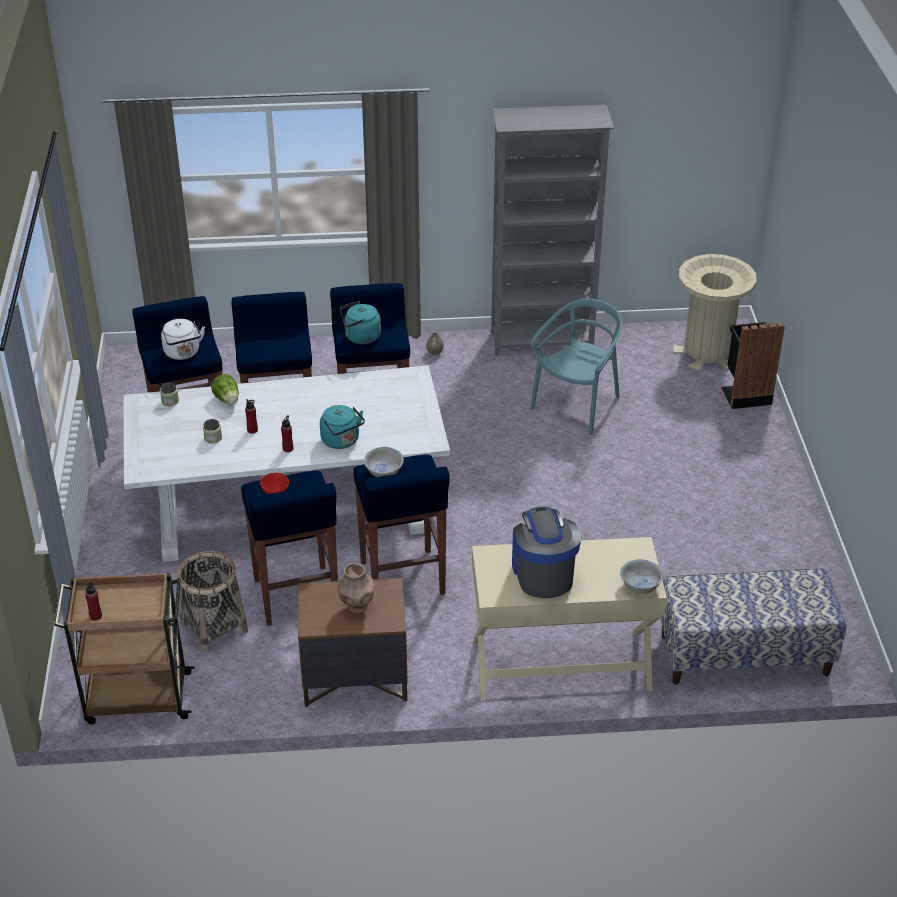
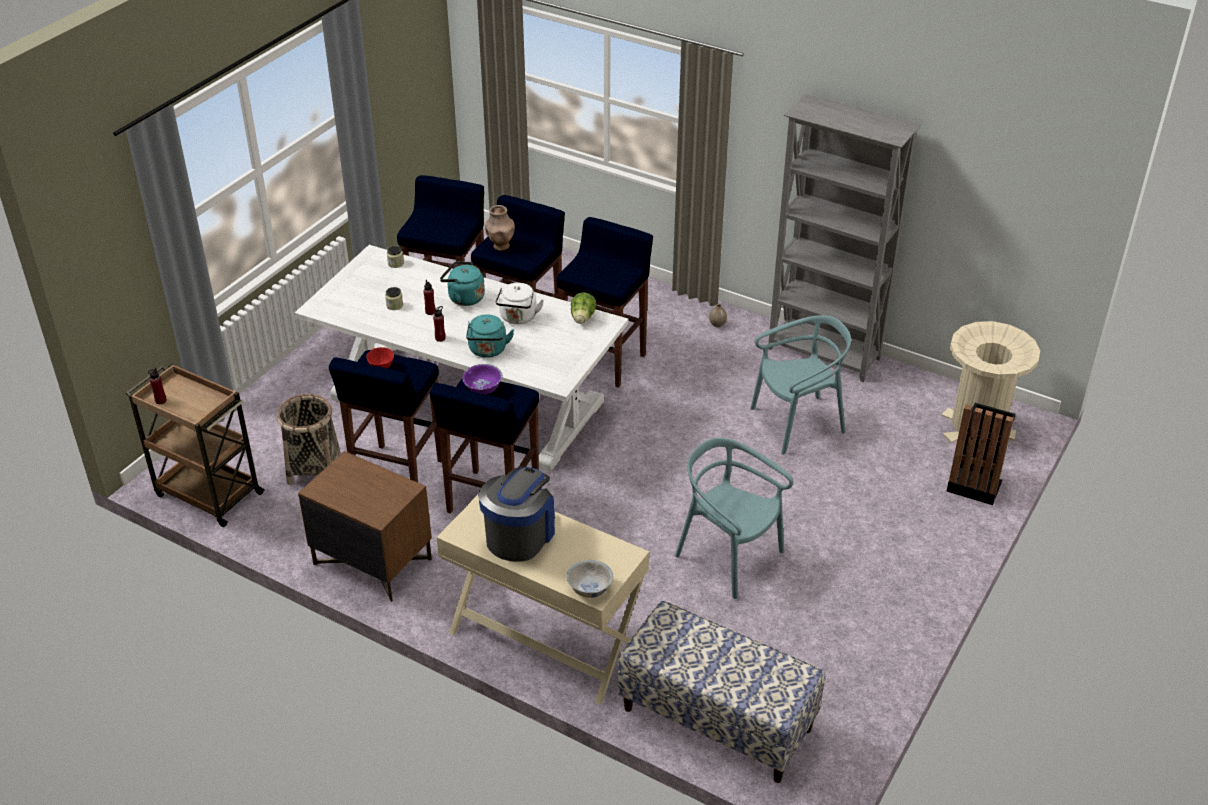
camera: 35 degrees right, 0 degrees up
(183, 353) = (438, 228): white kettle -> white kettle (518, 318)
(227, 400) = (438, 280): lettuce -> lettuce (582, 318)
(357, 607) = (365, 492): brown vase -> brown vase (501, 246)
(360, 337) = (588, 271): turquoise kettle -> turquoise kettle (464, 298)
(384, 471) = (483, 388): white bowl -> purple bowl
(631, 532) = (728, 557): none -> turquoise chair

